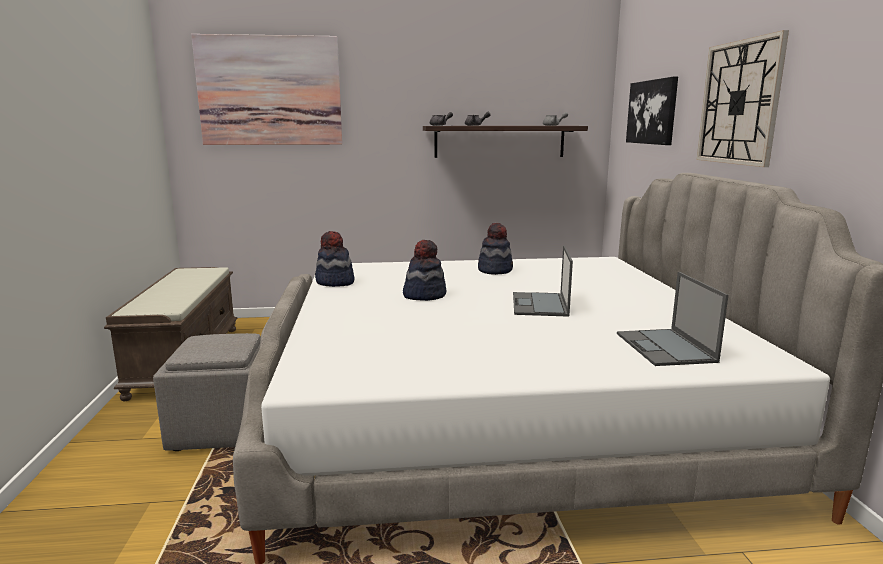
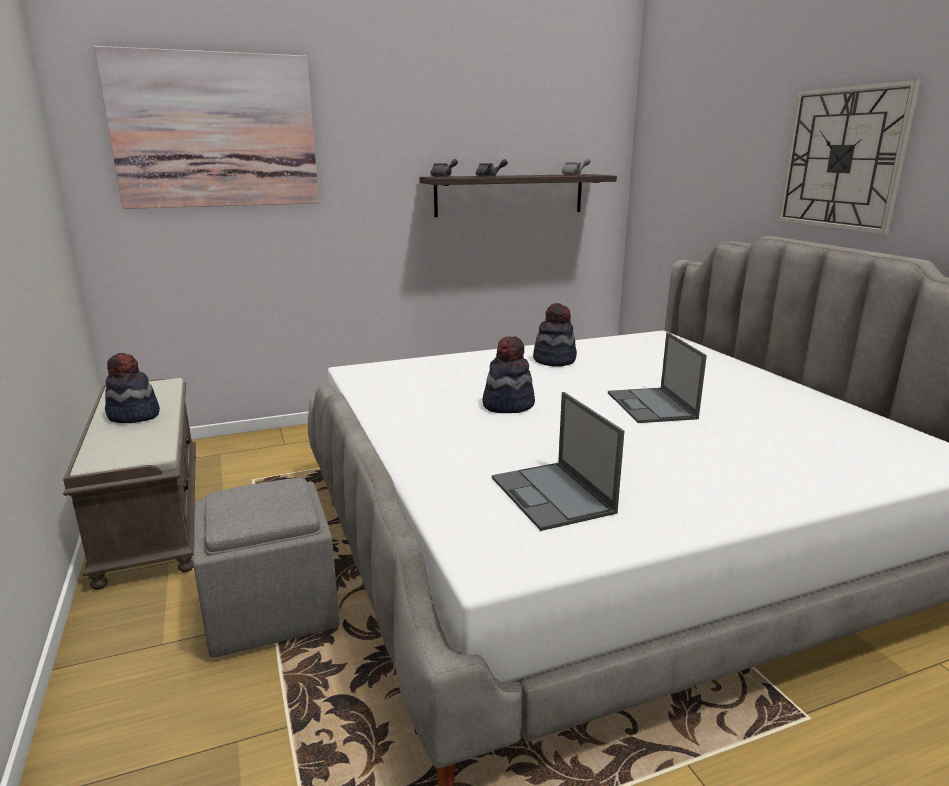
camera: 15 degrees left, 5 degrees up
(335, 282) = (378, 396): hat -> hat (133, 416)
(652, 112) = (700, 161): picture -> none
(666, 348) = (837, 452): laptop -> laptop (553, 496)

